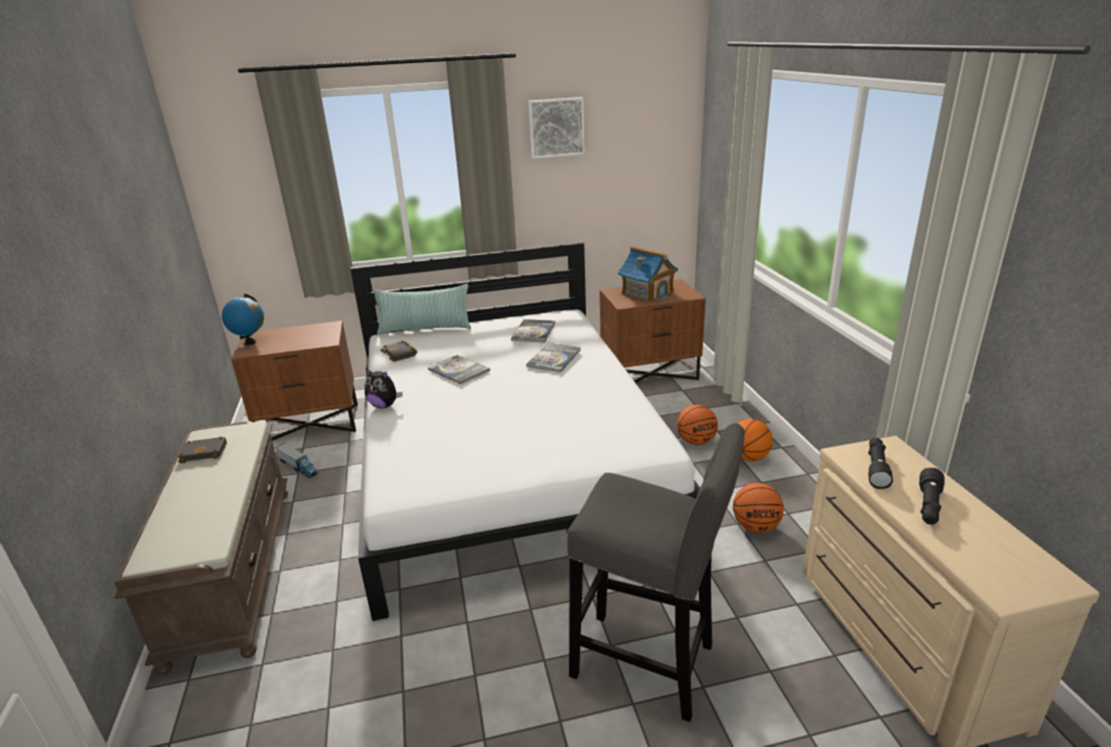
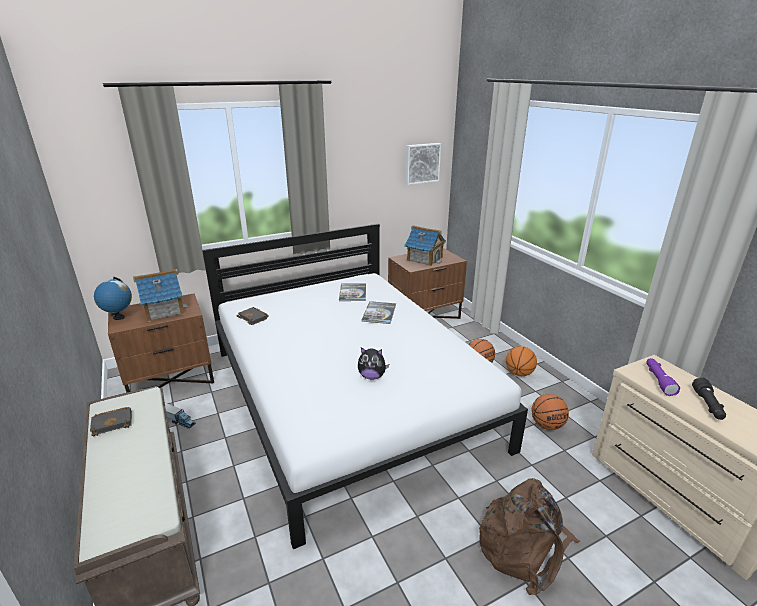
camera: 15 degrees left, 0 degrees up
(299, 337) = (163, 310): none -> toy house
(384, 405) = (261, 363): plush toy -> plush toy (372, 376)
(425, 329) = (264, 295): pillow -> none
(458, 370) = (309, 328): book -> none
(556, 127) = (356, 138): picture -> picture (422, 163)
(650, 665) = (524, 547): grey stool -> brown backpack
(876, 468) = (658, 380): black flashlight -> purple flashlight

